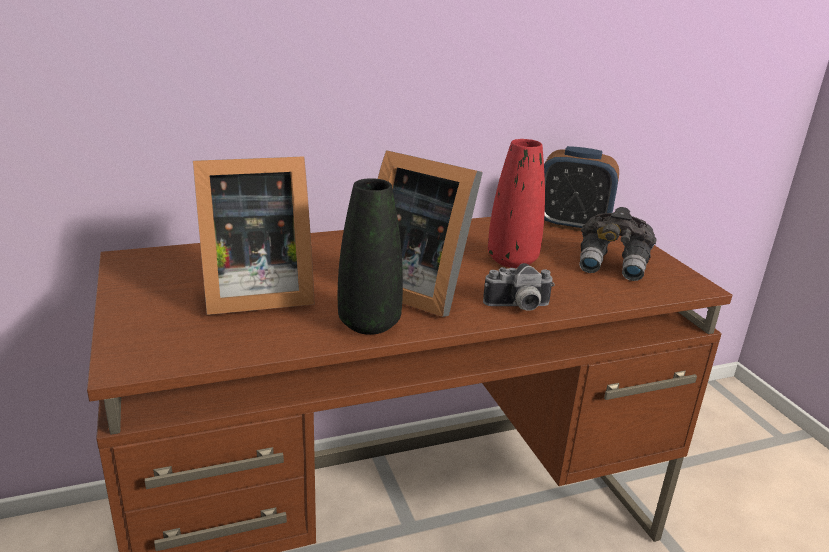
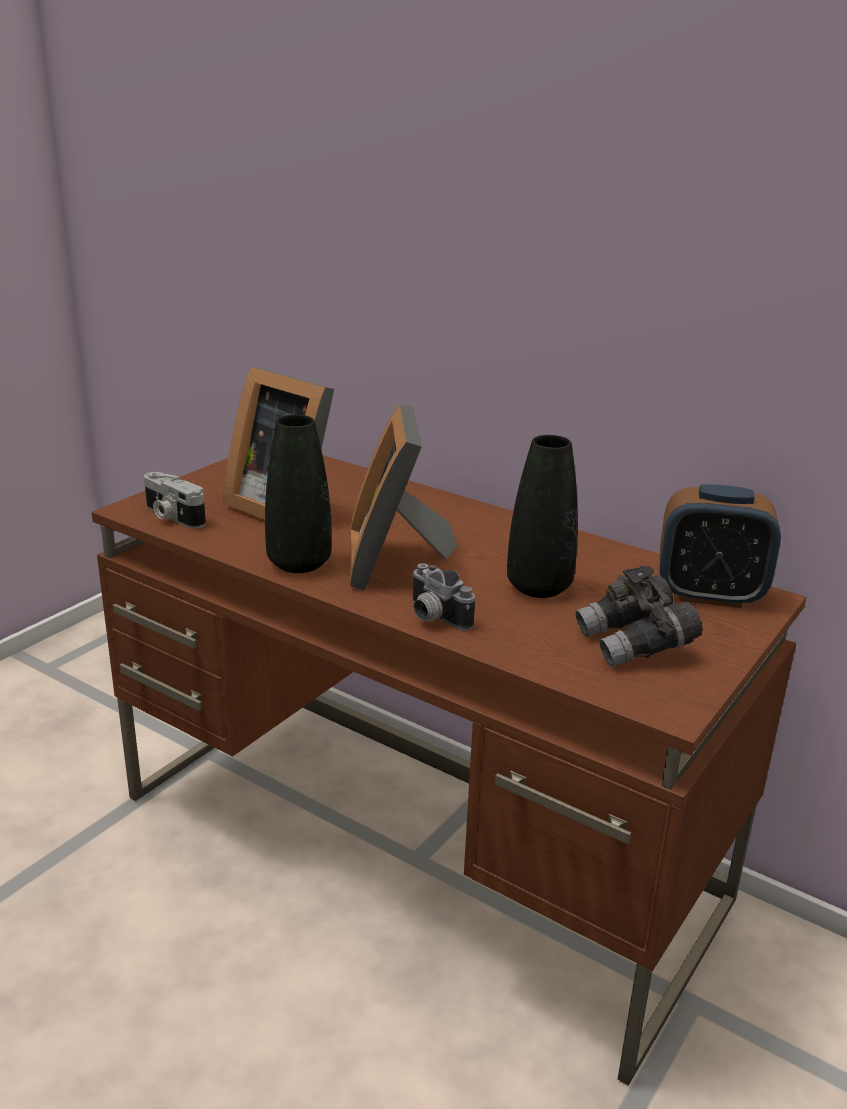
camera: 55 degrees right, 0 degrees up
(182, 349) = (172, 516): none -> camera
(512, 260) = (539, 587): red vase -> black vase
(571, 225) = (709, 595): alarm clock -> alarm clock turned 60 degrees counterclockwise

